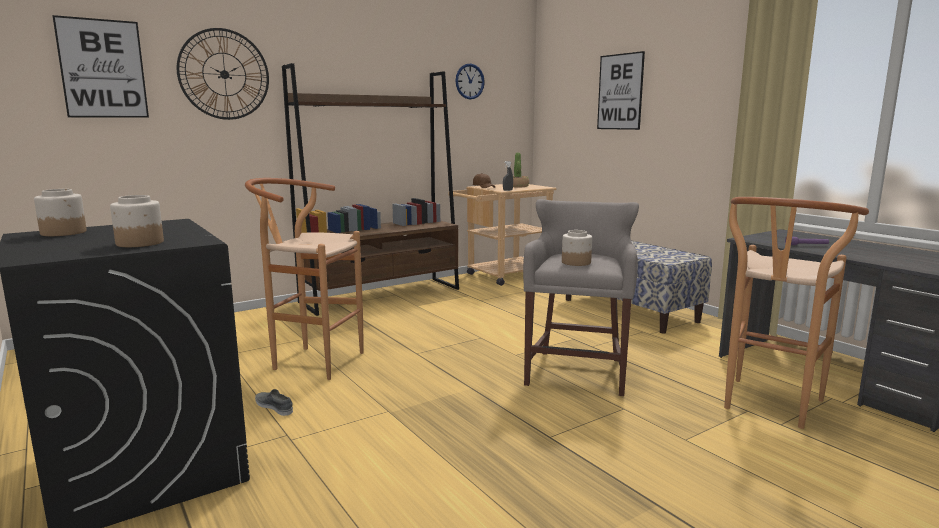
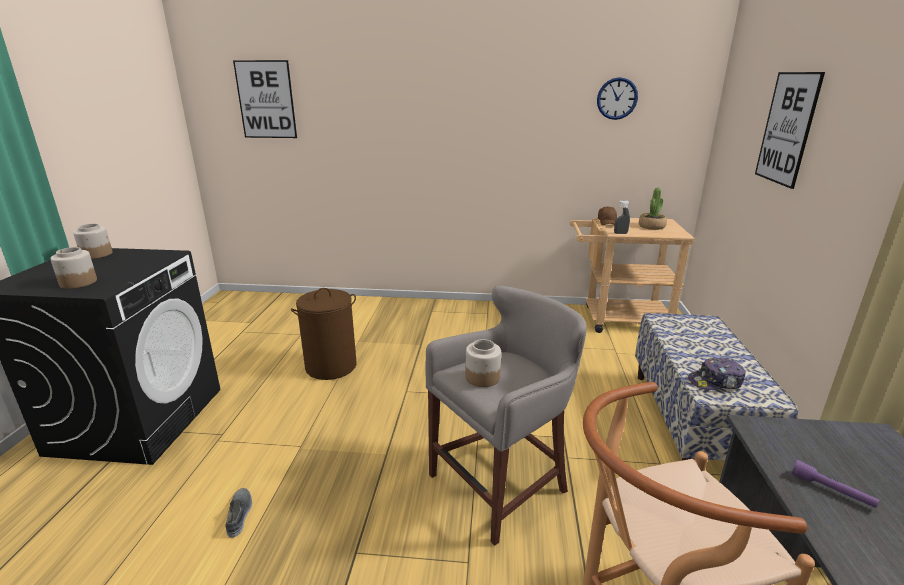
camera: 40 degrees right, 10 degrees up
(224, 74) = (353, 101): wall clock -> none
(274, 406) = (253, 403): grey shoe -> grey shoe (239, 514)
(310, 361) = (331, 366): brown stool -> brown laundry basket
(382, 295) = (476, 311): brown bookcase -> none
(661, 257) = (715, 382): none -> cap

